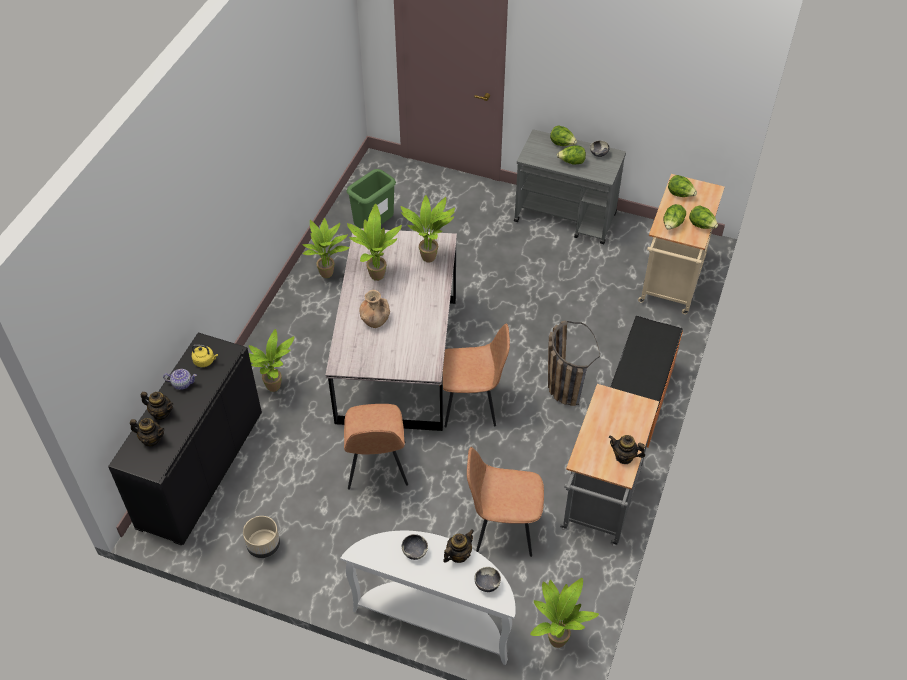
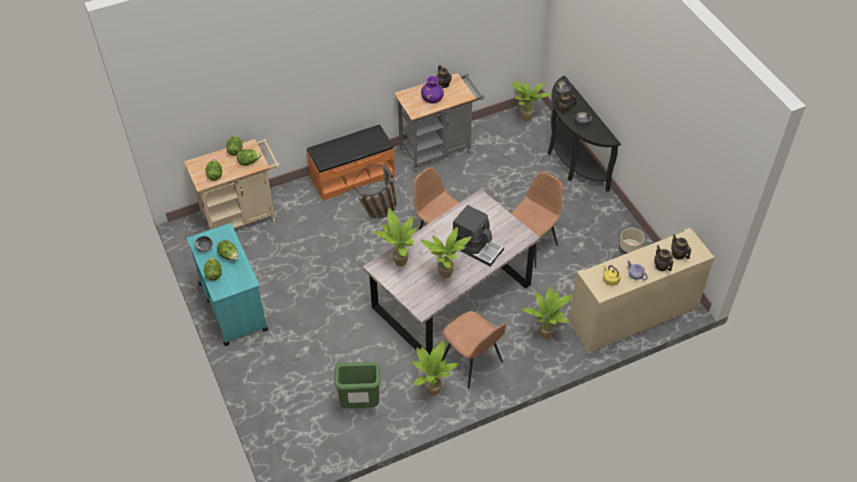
camera: 135 degrees left, 0 degrees up
(201, 469) = (633, 316): black cabinet -> beige cabinet
(375, 320) = (478, 247): brown vase -> coffee machine
(436, 618) = (572, 161): white console table -> black console table
(503, 527) = (497, 173): brown chair -> brown chair (473, 363)
(566, 218) = (233, 306): grey cart -> turquoise cart
(609, 426) = (432, 99): none -> purple vase

